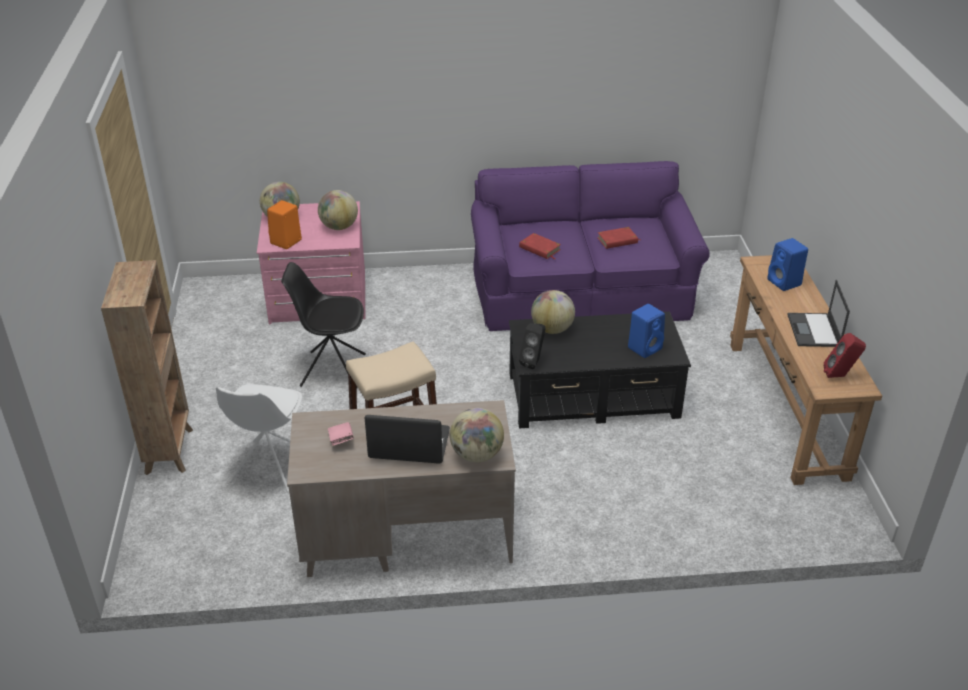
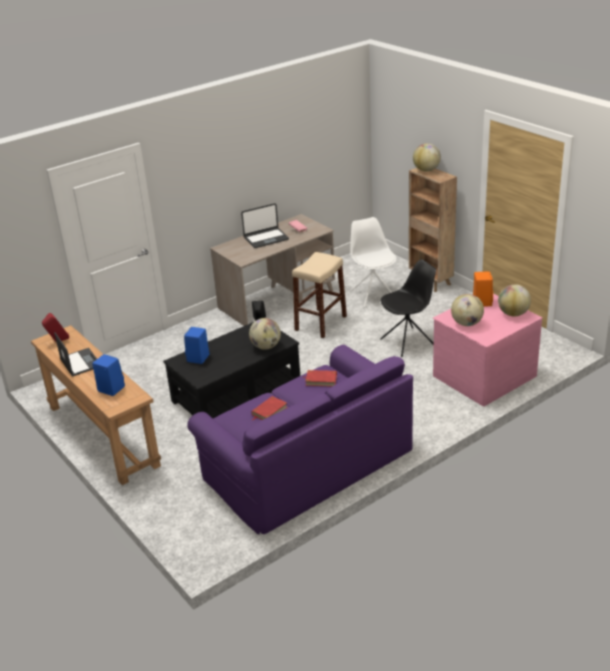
camera: 150 degrees right, 5 degrees down
(476, 455) = (232, 245): globe -> globe (426, 170)

